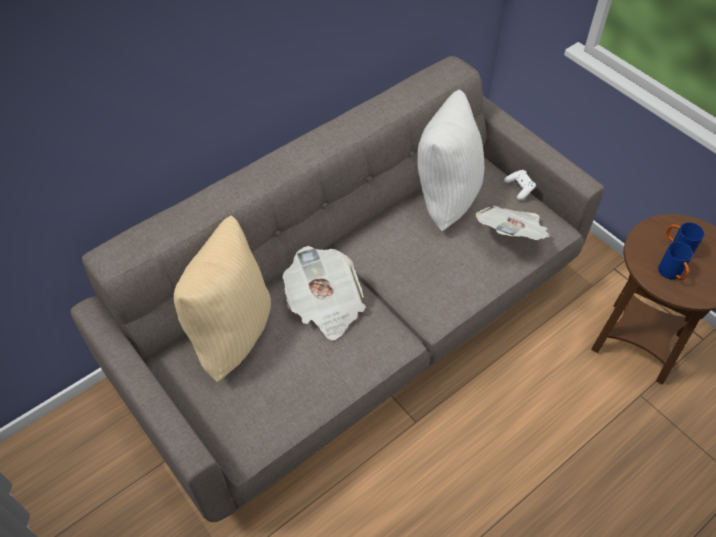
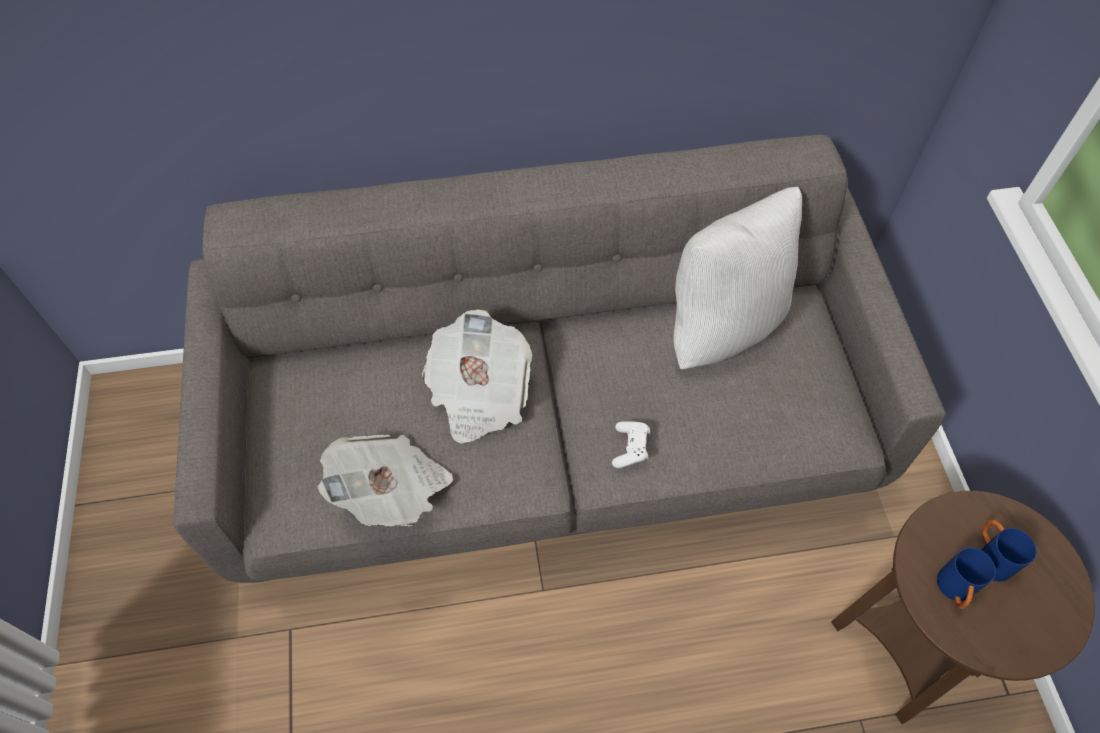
camera: 30 degrees right, 5 degrees up
(231, 332) = (353, 373): beige pillow -> none
(511, 235) = (778, 418): newspaper -> newspaper (392, 491)
(519, 188) = (836, 359): white game controller -> white game controller (630, 448)

